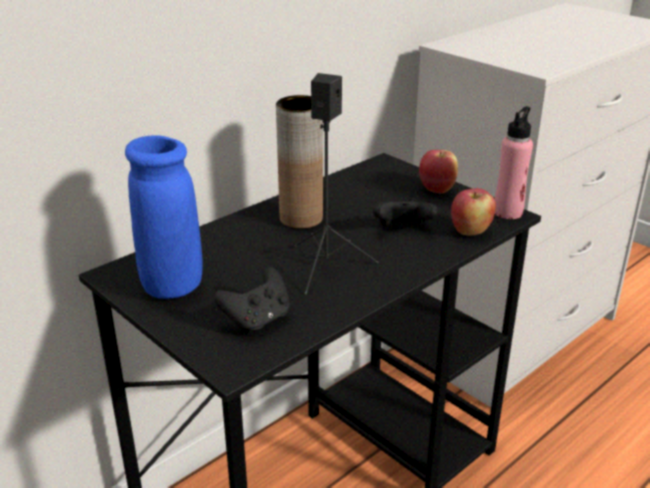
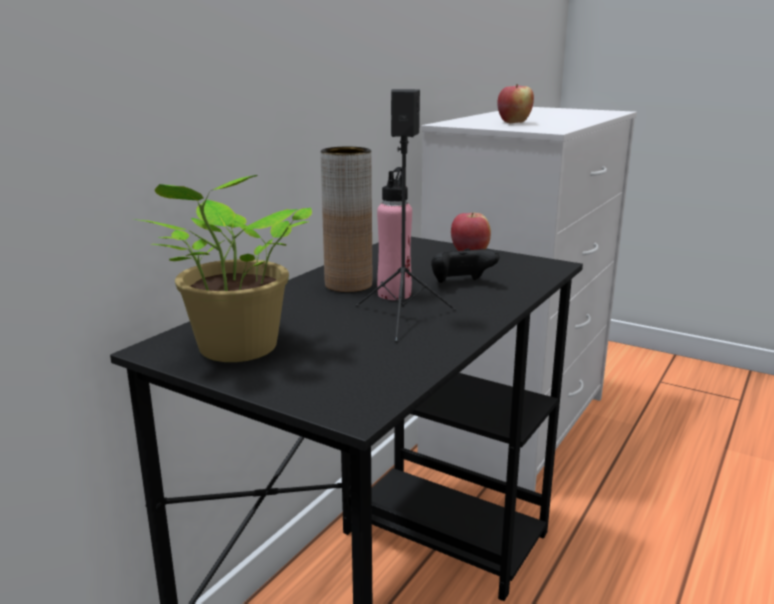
camera: 15 degrees left, 10 degrees down
(172, 285) = (235, 350): blue vase -> potted plant
(257, 320) = (357, 368): black game controller -> none
(470, 231) = (527, 279): apple -> apple (514, 122)
(508, 212) = (551, 263): pink bottle -> pink bottle (394, 294)

